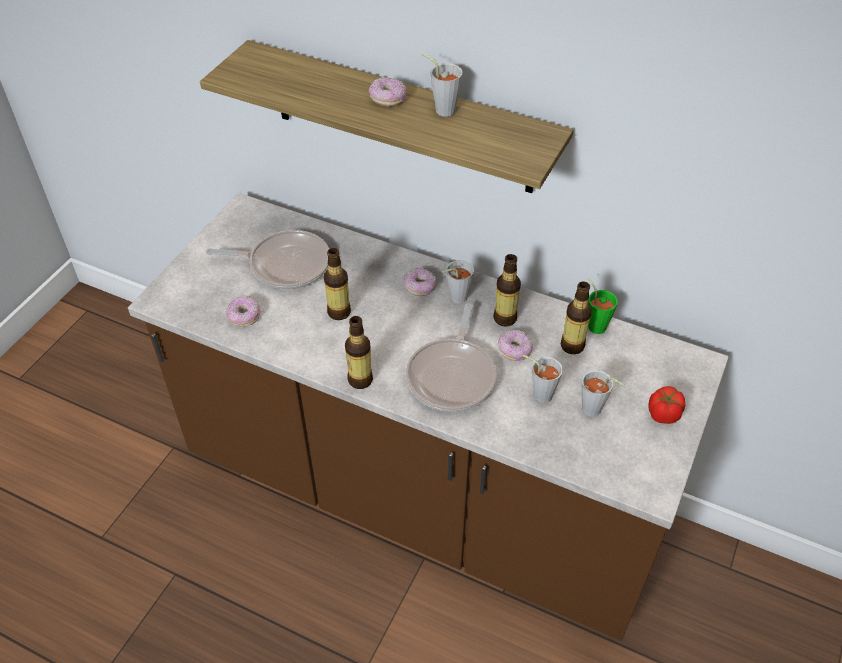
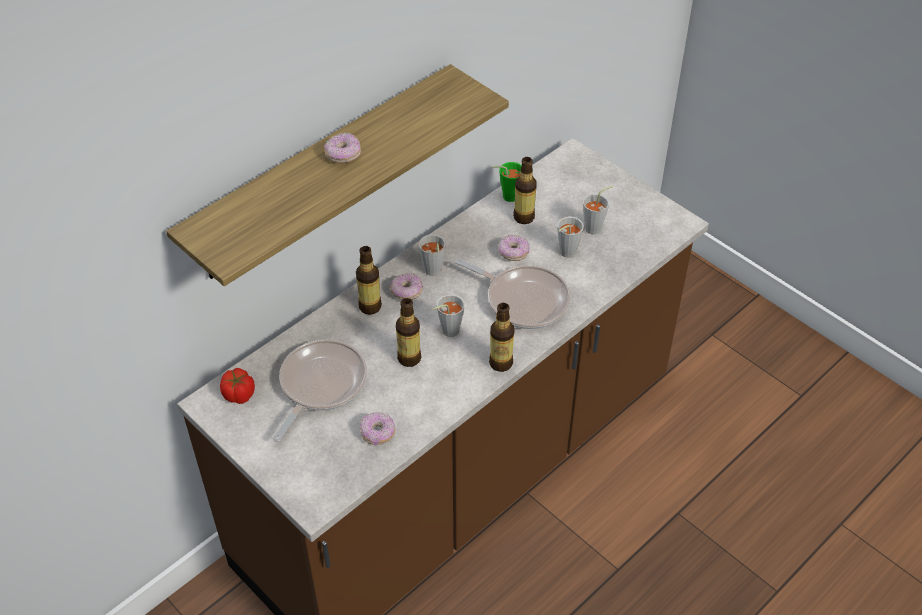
camera: 70 degrees left, 0 degrees up
(441, 108) = (378, 126): grey cup -> grey cup (447, 332)
(504, 318) = (473, 248): bottle -> bottle (370, 306)
(663, 414) = (613, 192): tomato -> tomato (239, 394)

